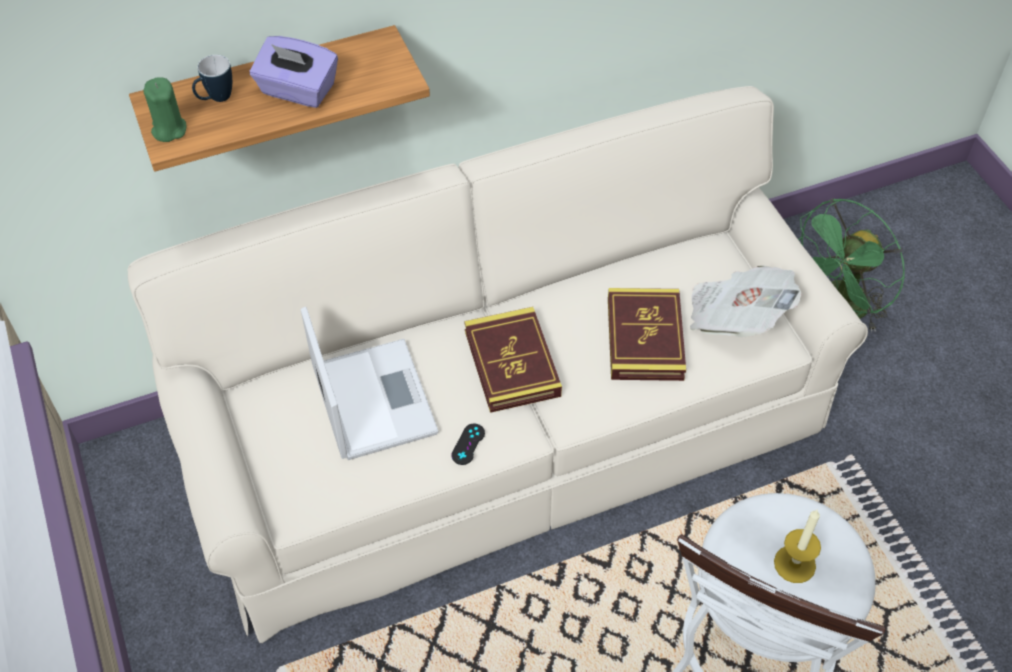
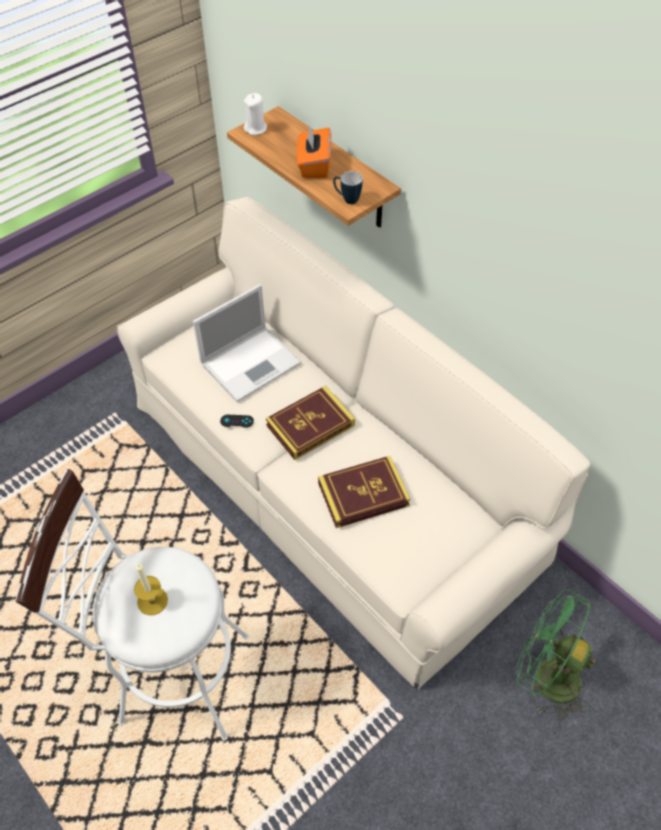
camera: 70 degrees right, 0 degrees up
(169, 129) = (256, 129): green candle -> white candle
(216, 99) = (289, 137): mug -> mug (347, 199)
(297, 91) = (314, 166): purple tissue box -> orange tissue box
(736, 317) = (410, 548): newspaper -> none

